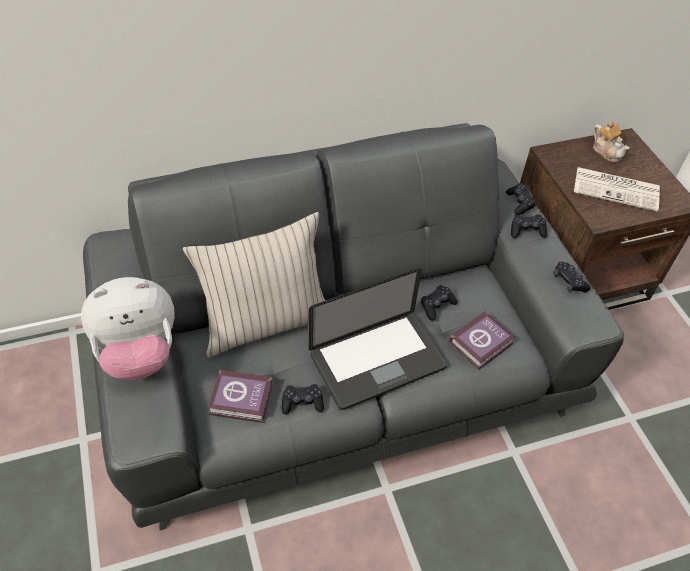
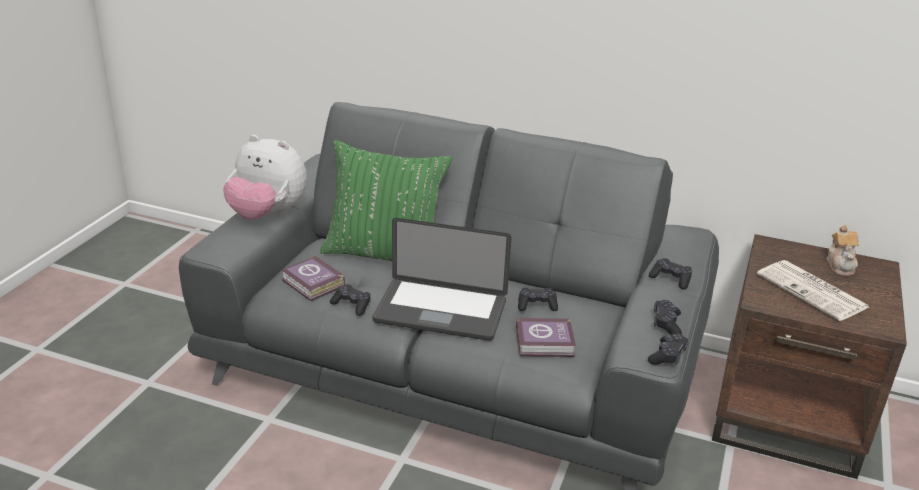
camera: 40 degrees right, 20 degrees down
(265, 323) = (385, 255): beige pillow -> green pillow
(520, 203) = (690, 261): black game controller -> black game controller (667, 356)

